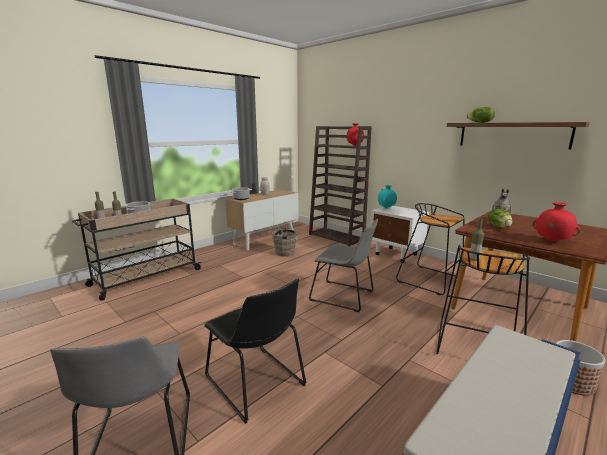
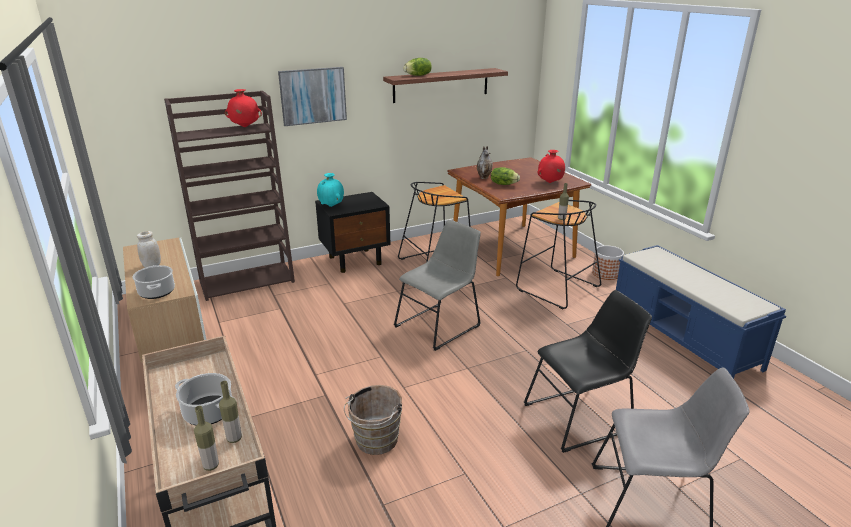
camera: 70 degrees left, 10 degrees up
(283, 253) = (261, 341): brown bucket -> brown bucket (375, 442)
(396, 254) = (356, 260): white nightstand -> black nightstand
(401, 133) = (313, 96): none -> picture

